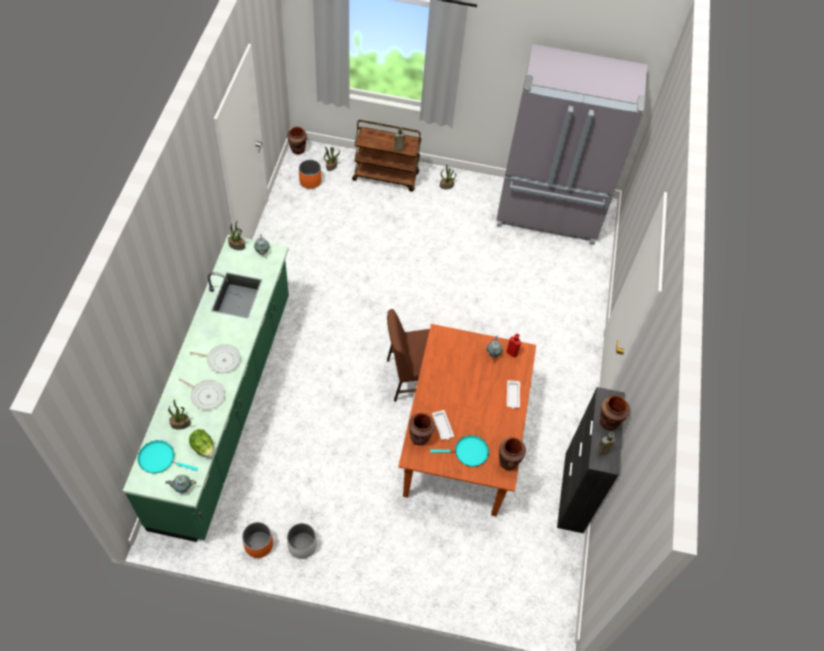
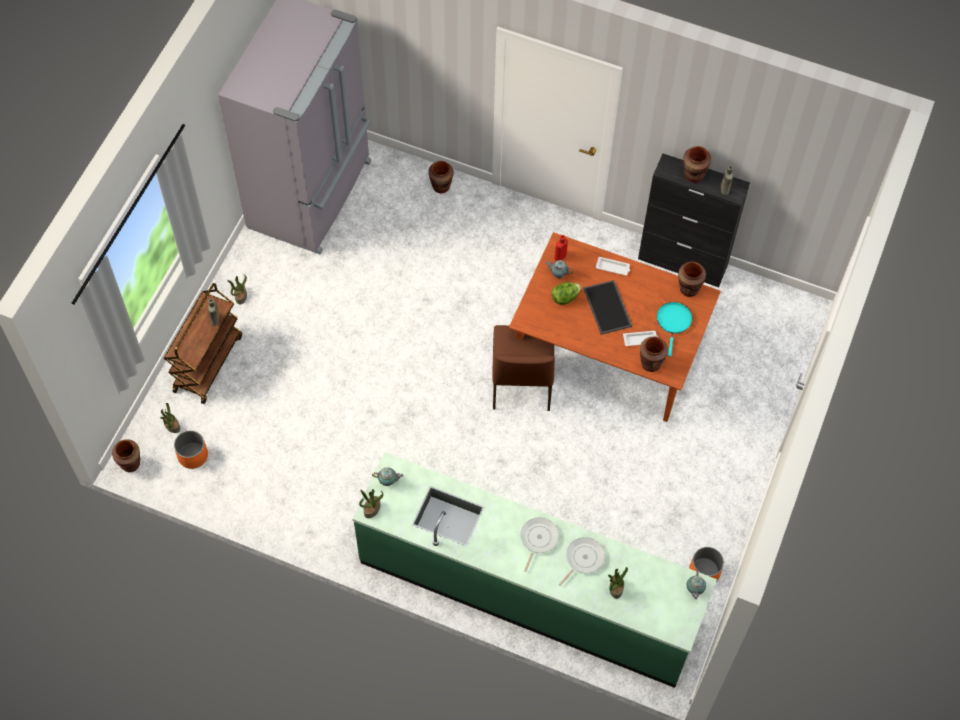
camera: 75 degrees left, 5 degrees up
(159, 459) = (657, 612): turquoise frying pan -> none
(203, 447) = (649, 566): lettuce -> lettuce (565, 297)
(302, 545) = (710, 528): white planter -> none
(469, 396) = (608, 307): none -> tray
(587, 295) = (441, 187): none -> brown vase

